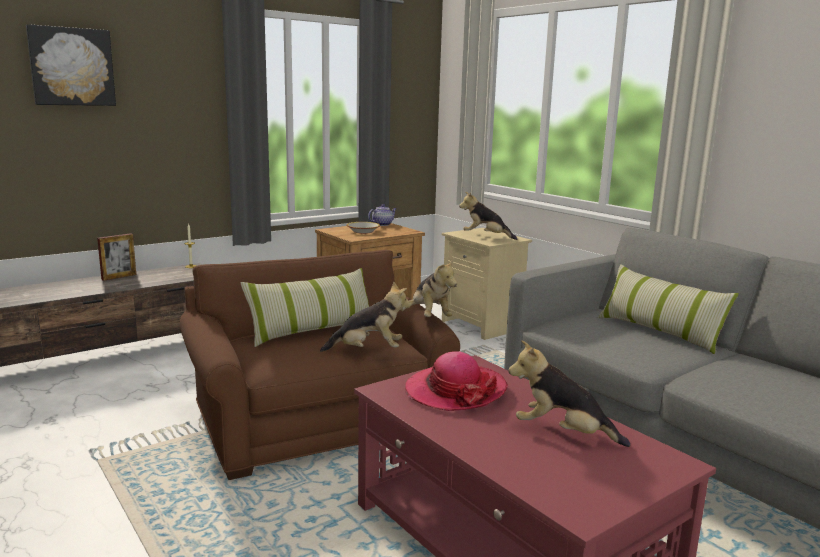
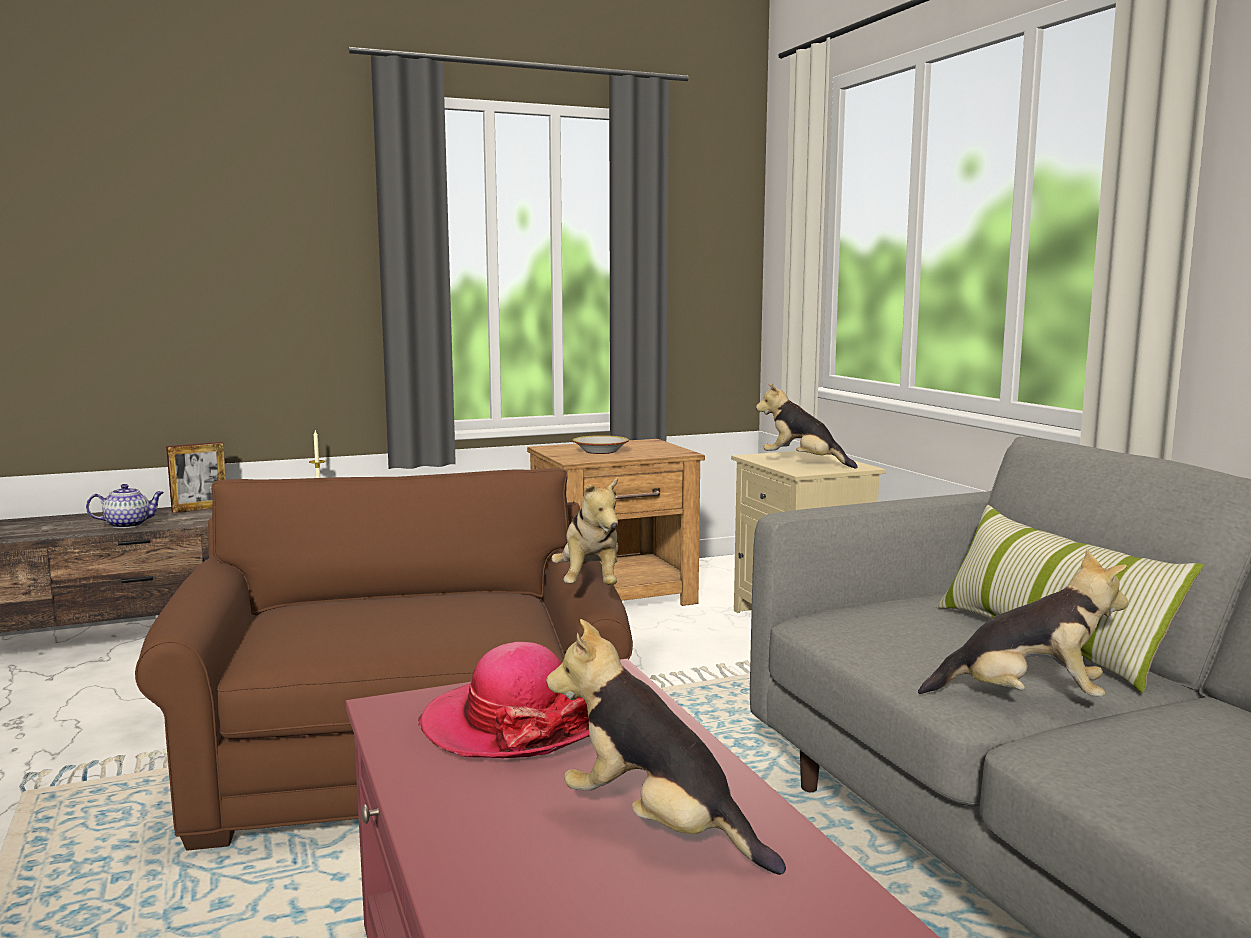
camera: 15 degrees right, 5 degrees down
(71, 67) = (142, 189): picture -> none
(312, 331) = (393, 601): pillow -> none
(368, 351) = (453, 639): plush toy -> plush toy (1025, 699)
(382, 224) = (645, 442): teapot -> teapot (128, 525)

